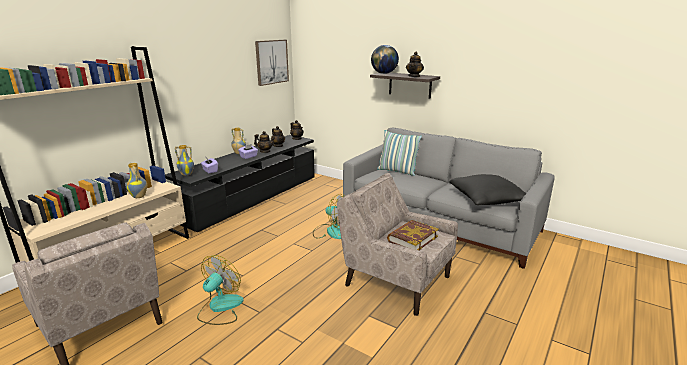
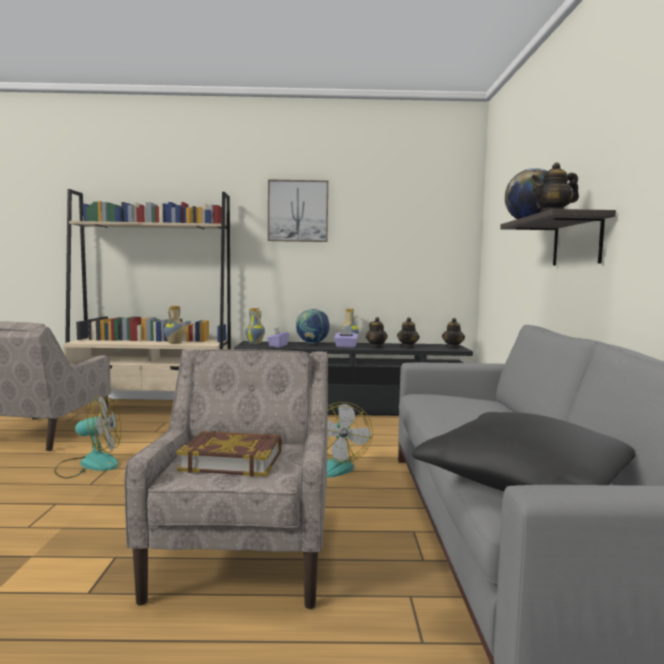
camera: 55 degrees right, 15 degrees down
(221, 161) = (312, 344): none -> globe
(271, 62) = (436, 232): picture -> picture (298, 211)
(397, 171) = (496, 406): pillow -> none

